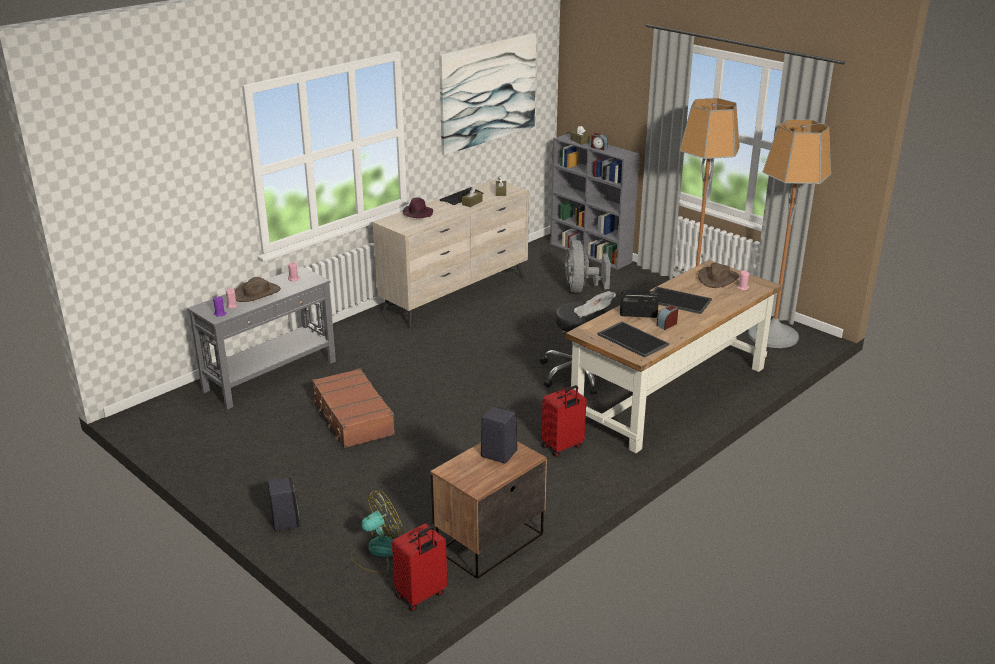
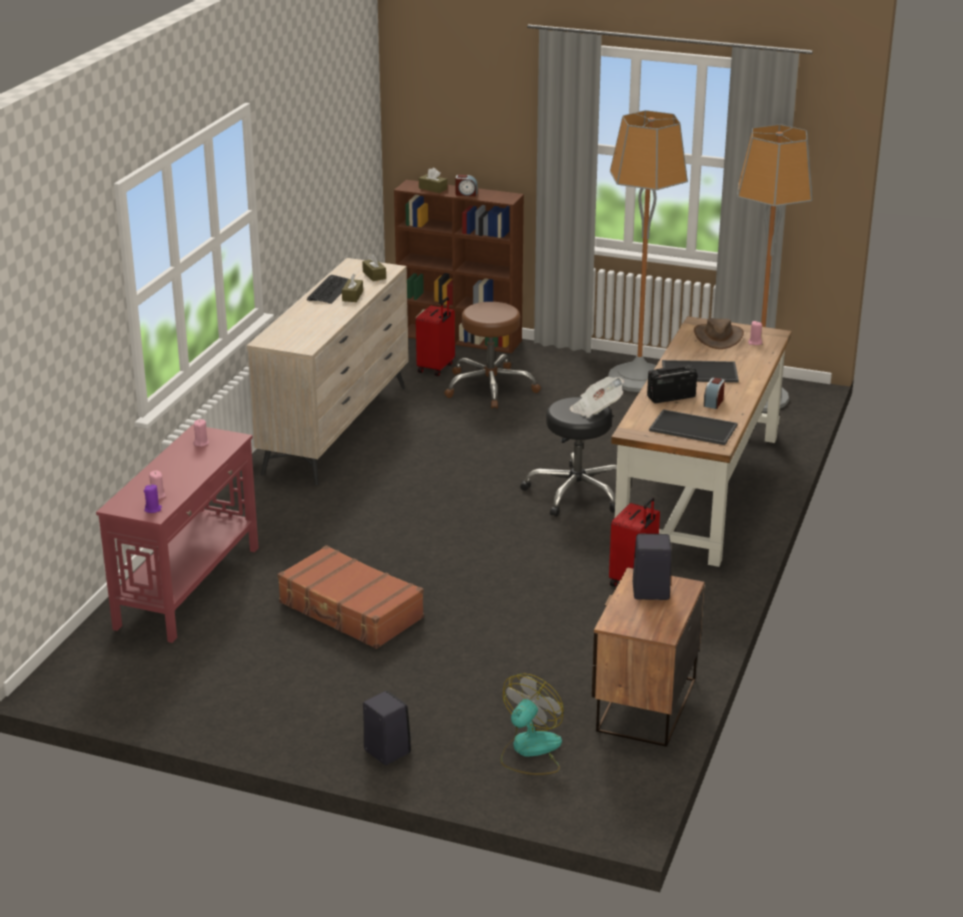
camera: 25 degrees left, 0 degrees up
(257, 293) = (172, 472): brown hat -> none
(271, 376) = (189, 587): grey console table -> red console table
(417, 214) = (296, 324): purple hat -> none
(421, 595) = (622, 782): red suitcase -> red suitcase (436, 368)
(488, 92) = (324, 140): picture -> none
(581, 289) = (489, 387): grey fan -> brown stool
(591, 253) = (460, 338): grey bookcase -> brown bookcase

